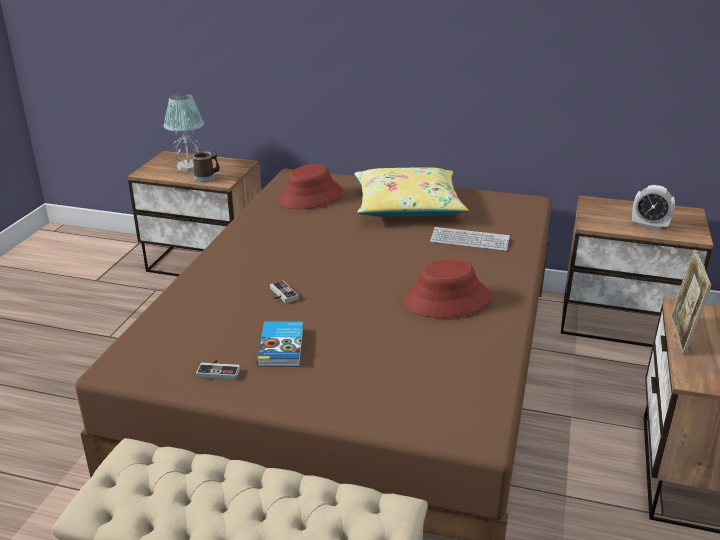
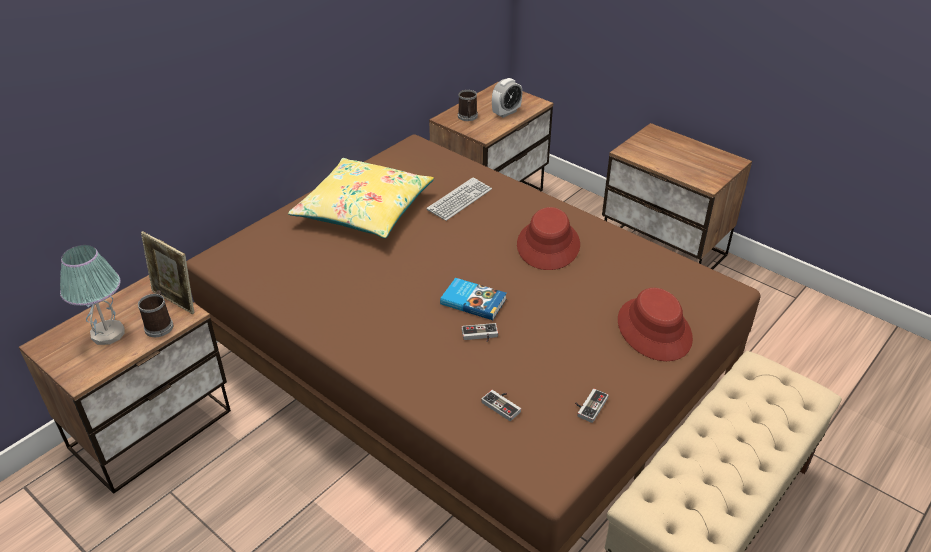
camera: 65 degrees left, 10 degrees up
(198, 326) = (503, 405): none -> game controller
(282, 347) = (570, 357): book -> book (473, 301)
(310, 196) = (285, 262): red hat -> red hat (654, 329)
(610, 210) = (468, 117): none -> mug
(680, 335) = (659, 166): picture frame -> picture frame (175, 301)

